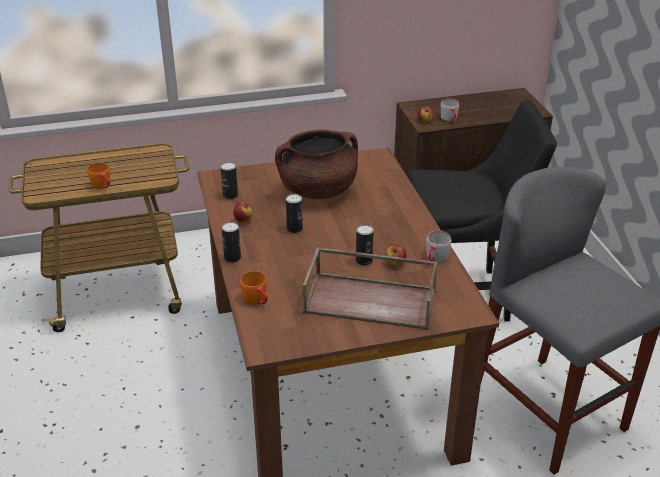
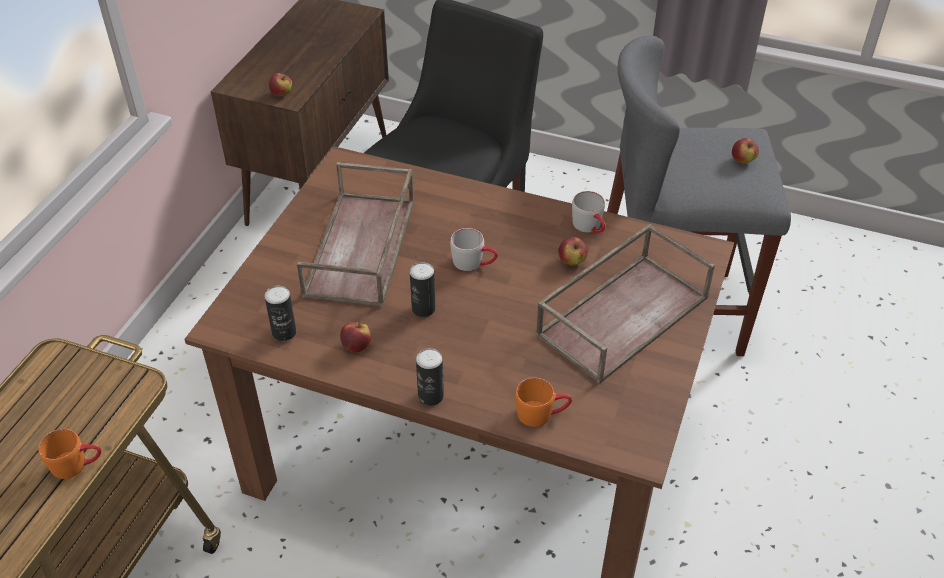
camera: 55 degrees left, 10 degrees up
(318, 190) = (362, 248): brown cooking pot -> brown tray
(364, 260) = (544, 283): can -> none
(450, 119) = (301, 74): grey mug -> grey mug (474, 263)
(604, 303) = (742, 160): none -> apple

